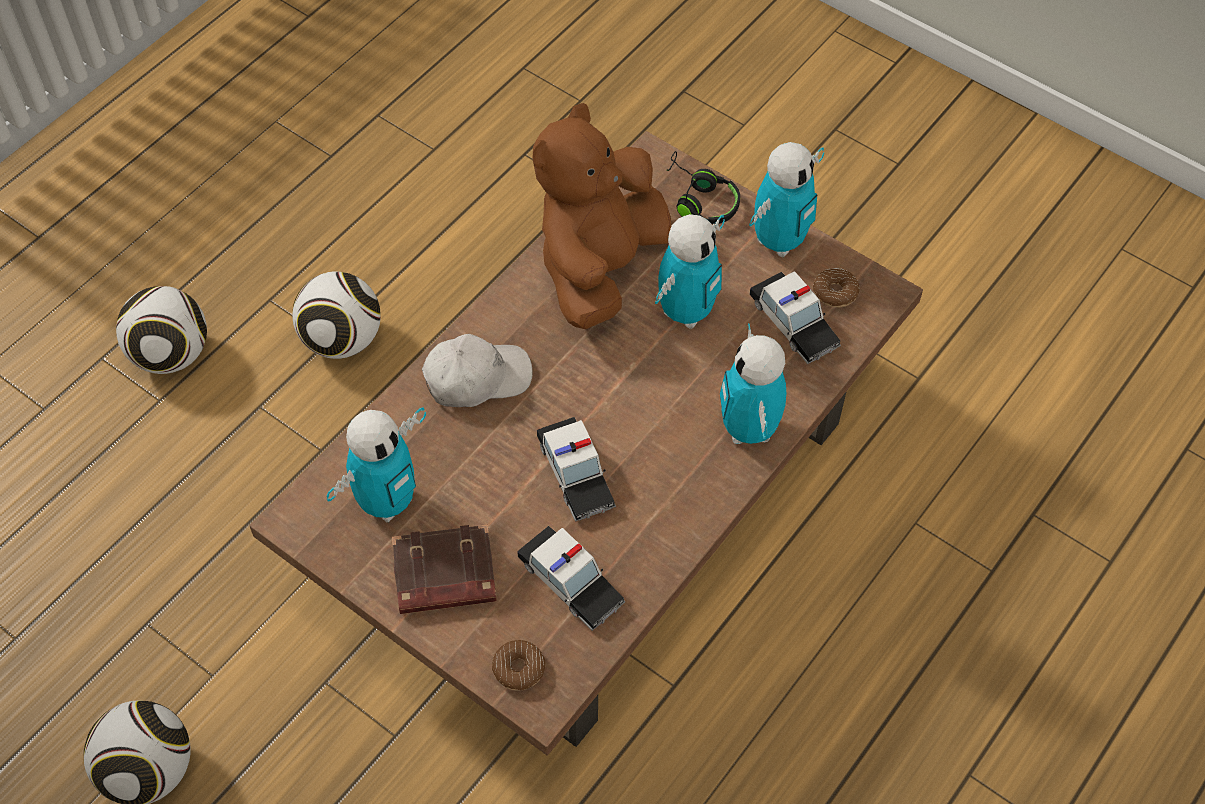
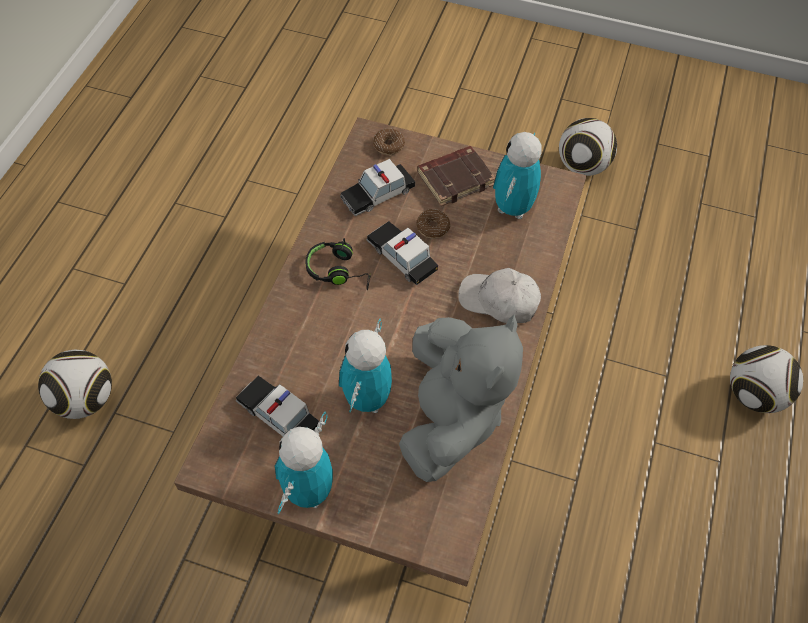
camera: 160 degrees right, 0 degrees up
(342, 339) = (645, 446): football -> football (85, 400)
(476, 378) = (499, 301): white cap -> white cap turned 60 degrees clockwise
(571, 582) = (377, 194): toy car -> toy car turned 60 degrees counterclockwise
(599, 267) = (450, 418): brown plush toy -> grey plush toy
(699, 199) = (391, 513): black headphones -> black headphones (339, 271)
(749, 430) = (292, 319): toy robot -> none
(835, 292) = (249, 454): donut -> donut (432, 227)

